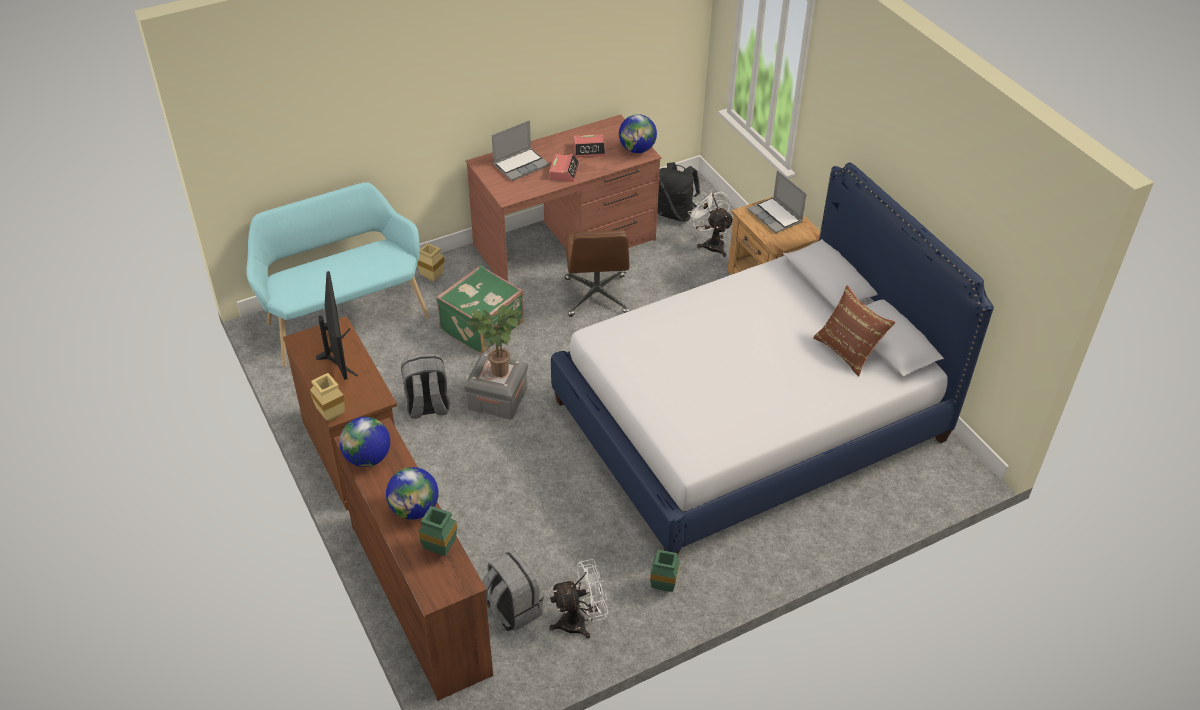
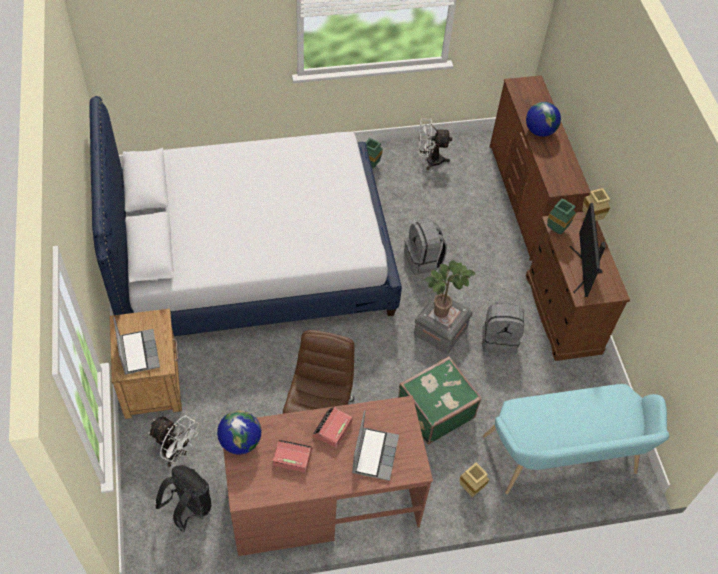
camera: 165 degrees left, 10 degrees up
(367, 458) = (567, 171): globe -> none
(438, 550) = (528, 105): green vase -> green vase (558, 229)
(512, 609) = (469, 177): grey backpack -> grey backpack (423, 260)
(521, 165) = (374, 453): laptop -> laptop turned 120 degrees clockwise
(711, 243) = (176, 452): white fan -> white fan turned 45 degrees counterclockwise
(848, 350) = (182, 186): brown pillow -> none

